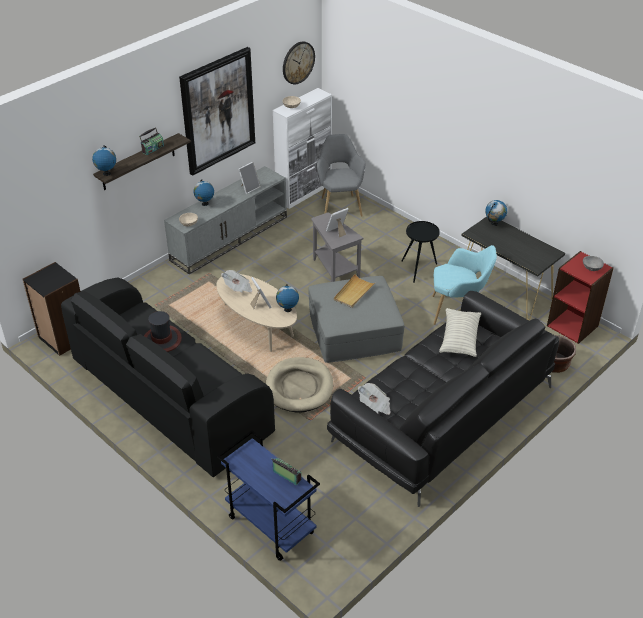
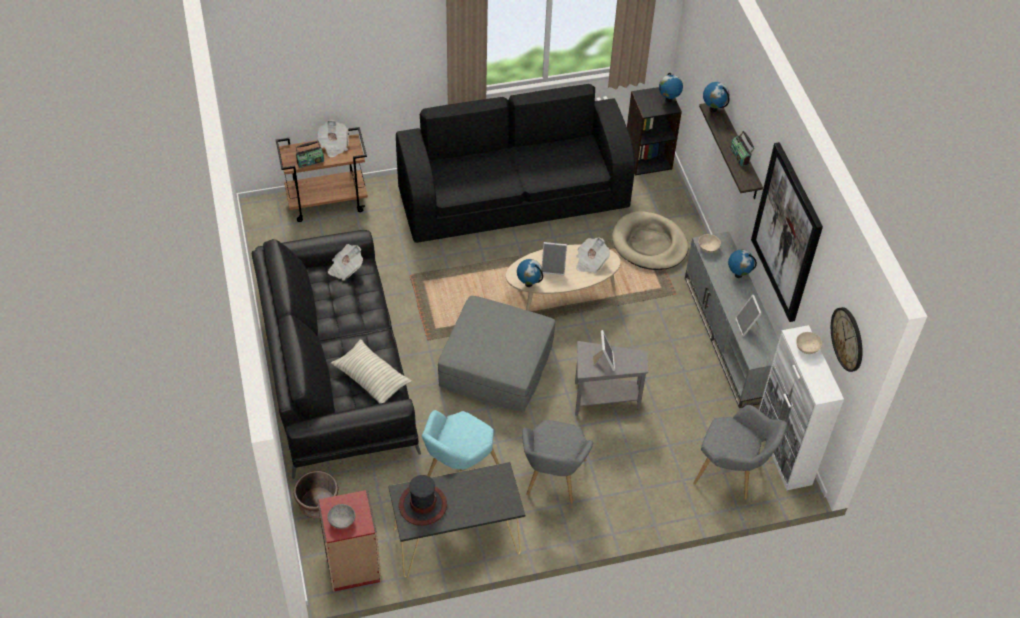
camera: 120 degrees right, 10 degrees up
(162, 340) = (543, 170): hat -> hat (422, 505)
(250, 470) = (334, 145): none -> newspaper
(269, 525) = (328, 202): blue cart -> brown cart
(299, 387) = (455, 287): beige dog bed -> beige dog bed (649, 244)
(353, 292) = (510, 341): beige tray -> none
(419, 269) = (552, 481): black side table -> grey armchair
(494, 223) = (503, 506): globe -> globe (668, 99)

